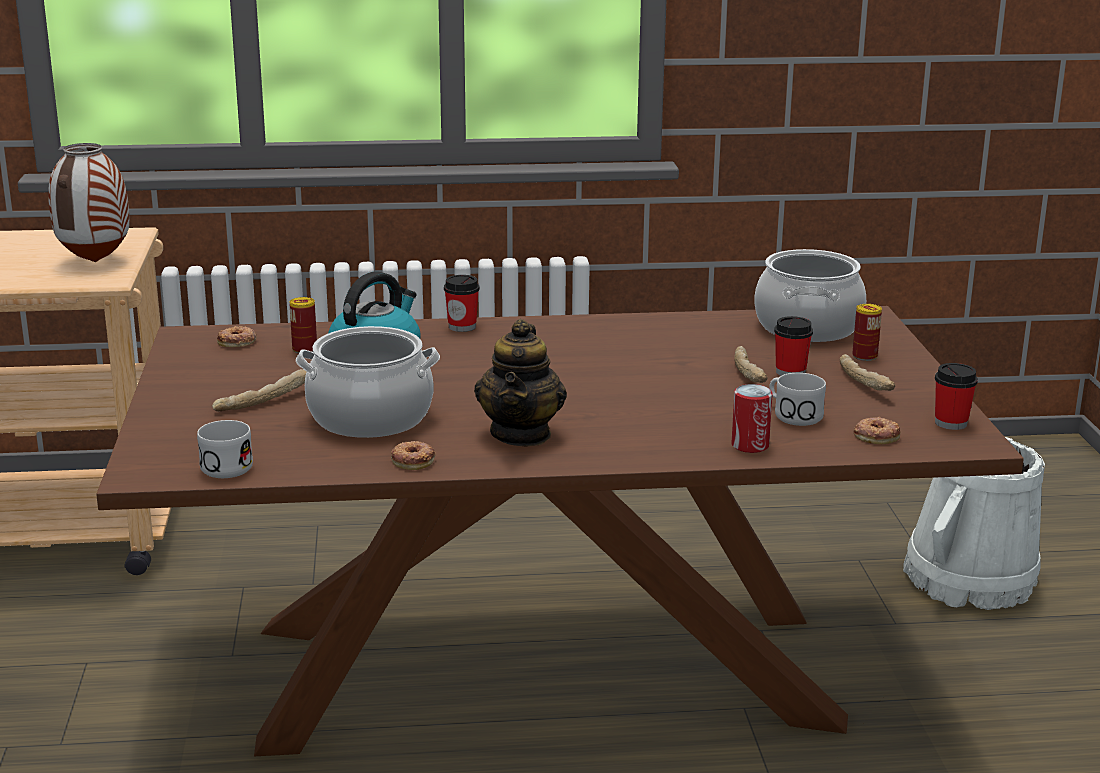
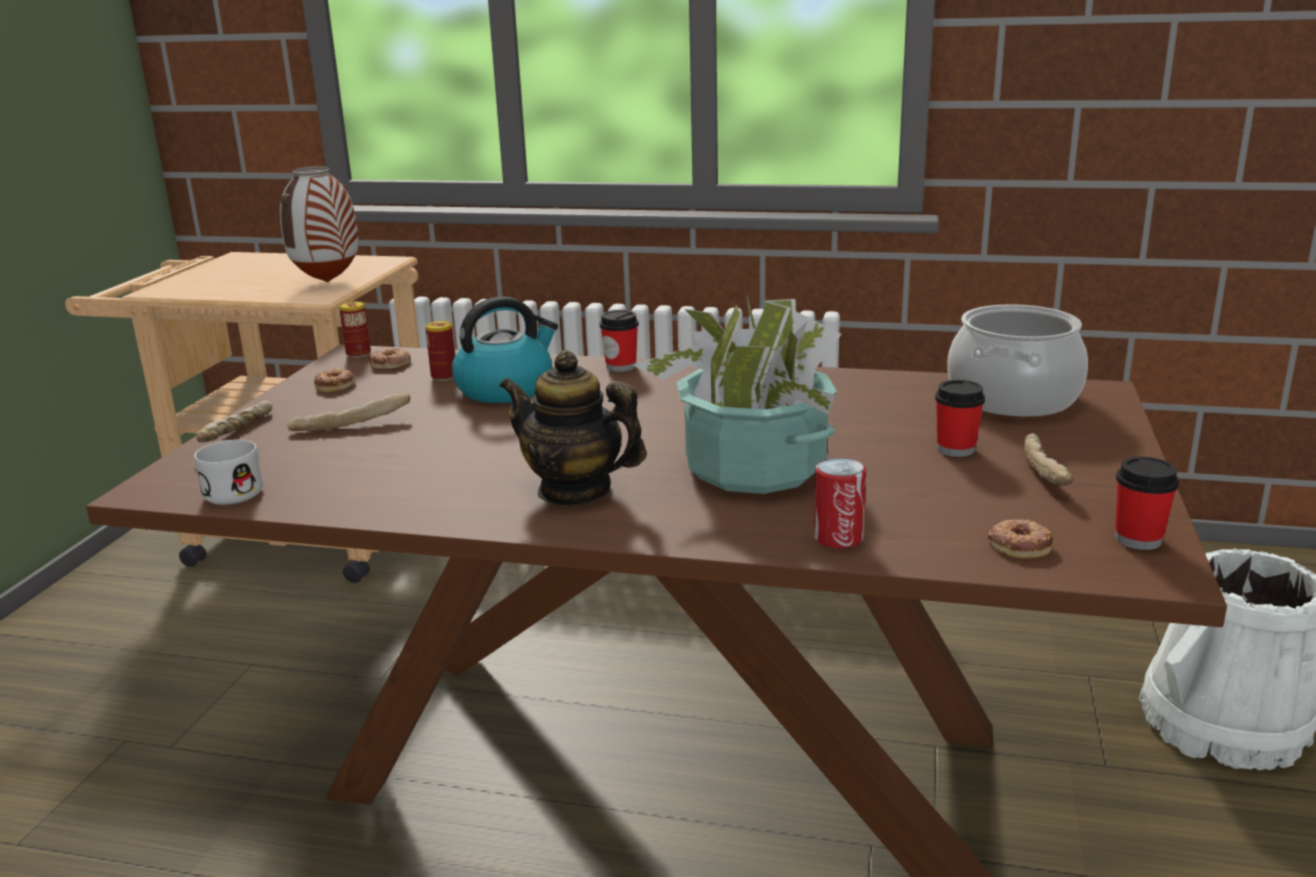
camera: 20 degrees right, 0 degrees up
(370, 418) = (433, 454): cooking pot -> none
(413, 460) = (428, 508): donut -> donut (335, 385)
(521, 434) = (574, 491): teapot -> teapot turned 90 degrees clockwise
(650, 402) = (755, 468): none -> potted plant
(750, 375) = (902, 448): bread -> bread (238, 433)
(792, 414) = (922, 503): white mug -> none
(864, 356) = (1065, 439): can -> can (358, 354)

